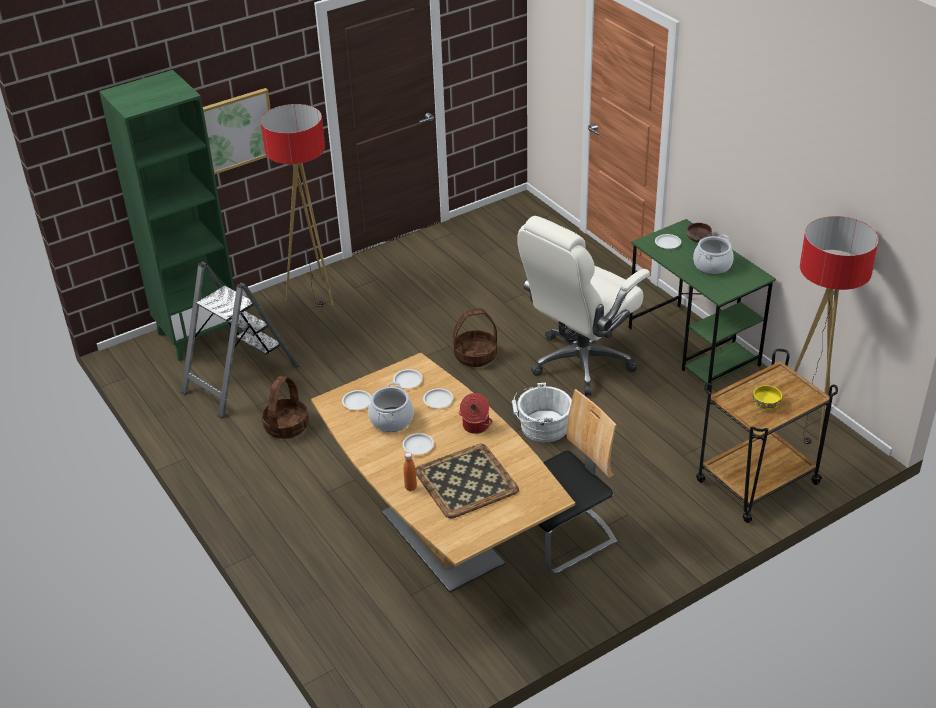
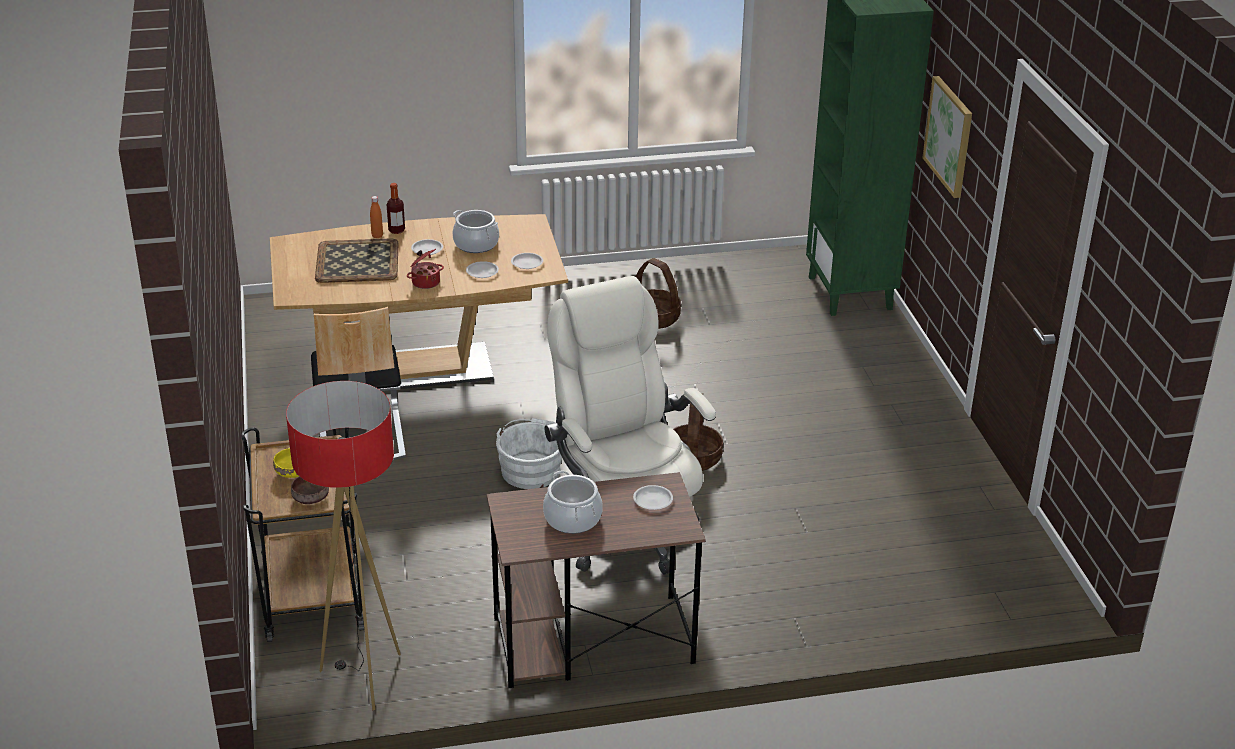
camera: 110 degrees right, 5 degrees down
(239, 379) = (752, 304): grey step ladder -> none
(313, 294) = (892, 374): floor lamp -> none
(357, 402) = (519, 233): white plate -> none
(393, 478) = (396, 230): none -> bottle
(694, 347) = (591, 641): green desk -> brown desk
(698, 238) = (646, 530): brown bowl -> brown bowl (310, 497)

